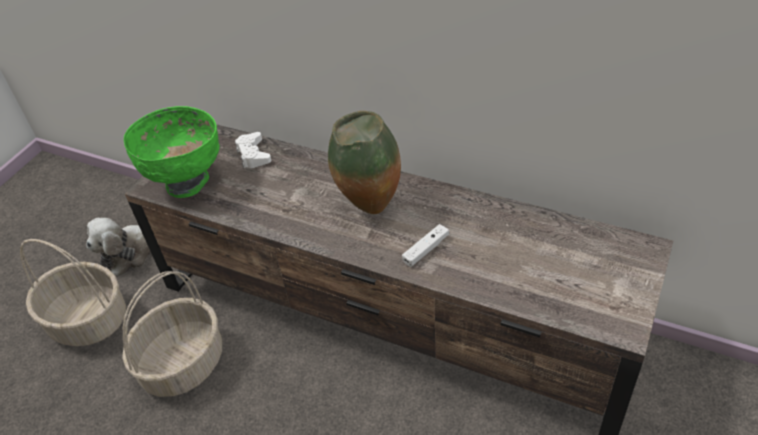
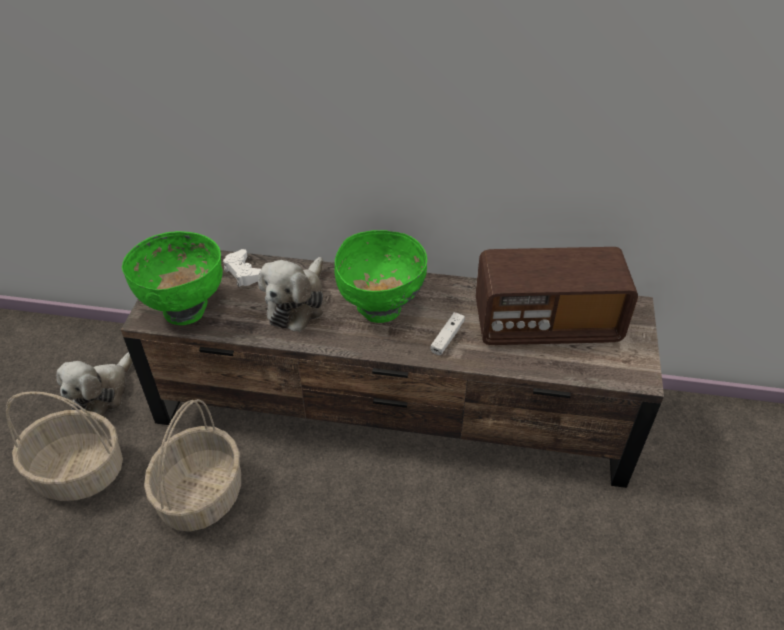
camera: 20 degrees left, 0 degrees up
(291, 192) = (297, 303): none -> plush toy
(369, 209) = (380, 308): vase -> green bowl
(537, 252) = (546, 324): none -> radio

